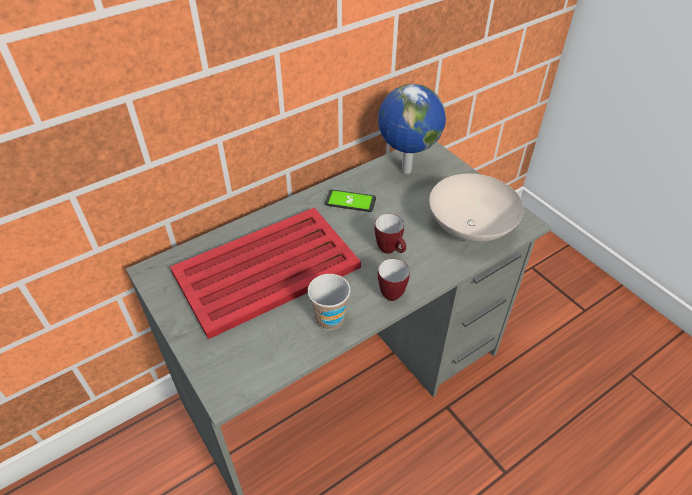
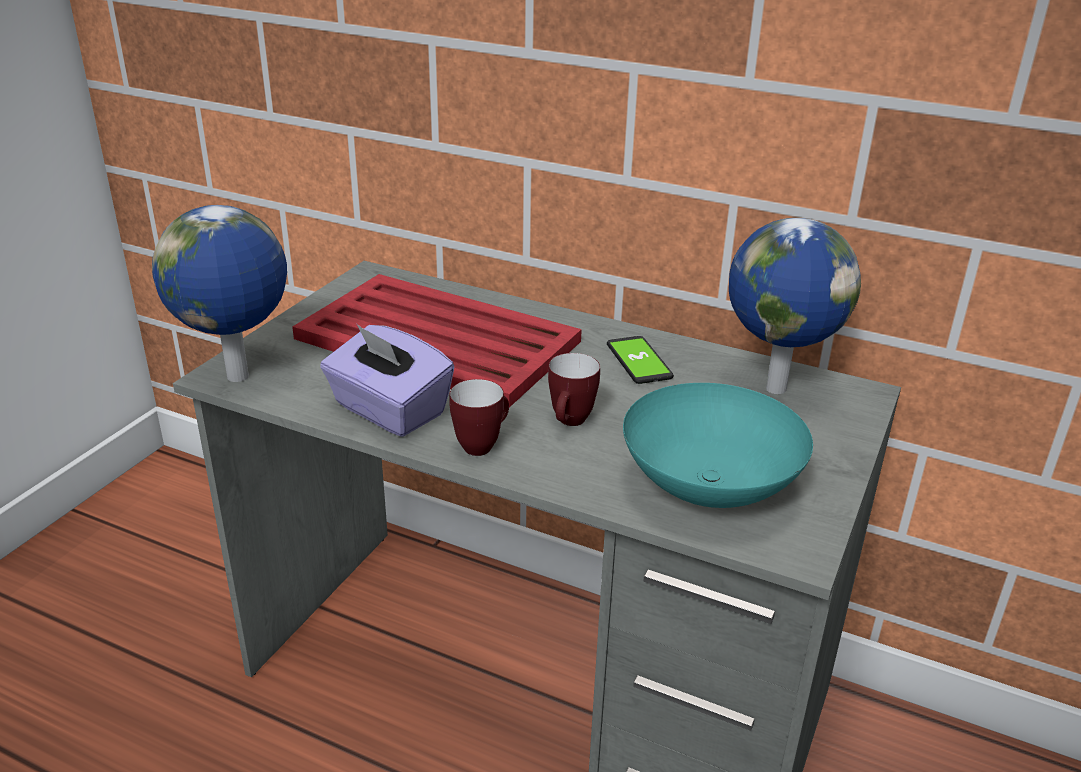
camera: 60 degrees right, 15 degrees down
(238, 383) = (239, 378): none -> globe
(330, 319) = (388, 410): cup -> purple tissue box
(469, 229) = (706, 488): white bowl -> turquoise bowl

